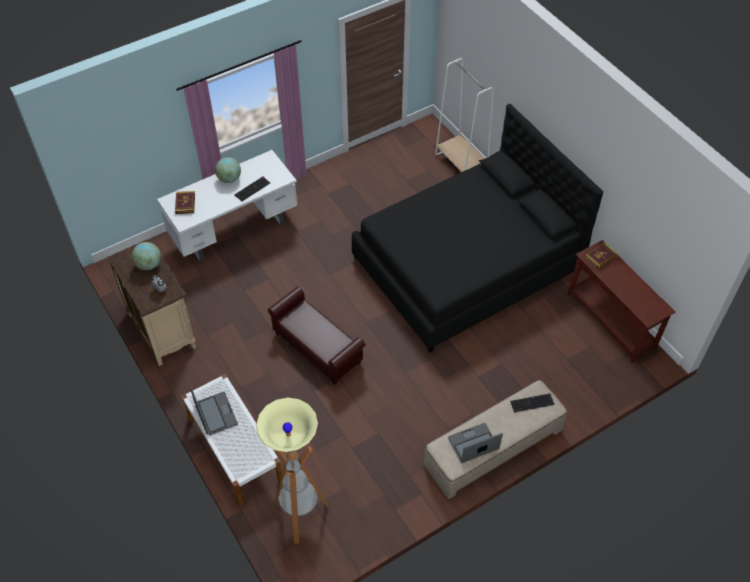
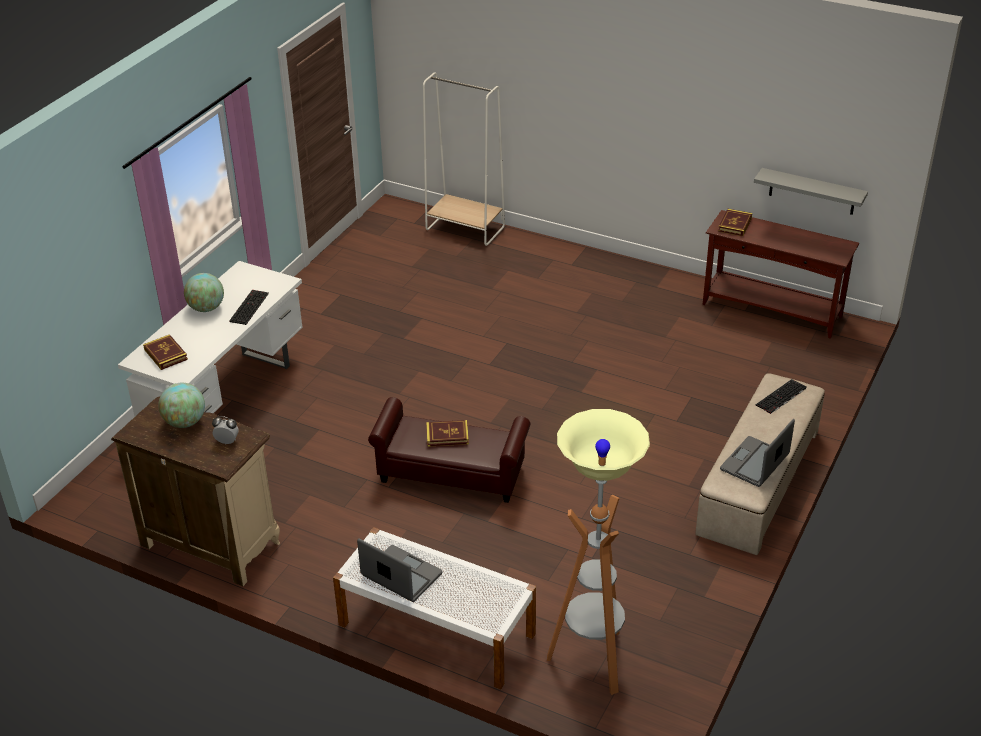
camera: 30 degrees left, 15 degrees down
(317, 327) = (447, 435): none -> book
(466, 264) = (561, 320): black bed -> none
(657, 262) = (812, 192): none -> grey shelf

